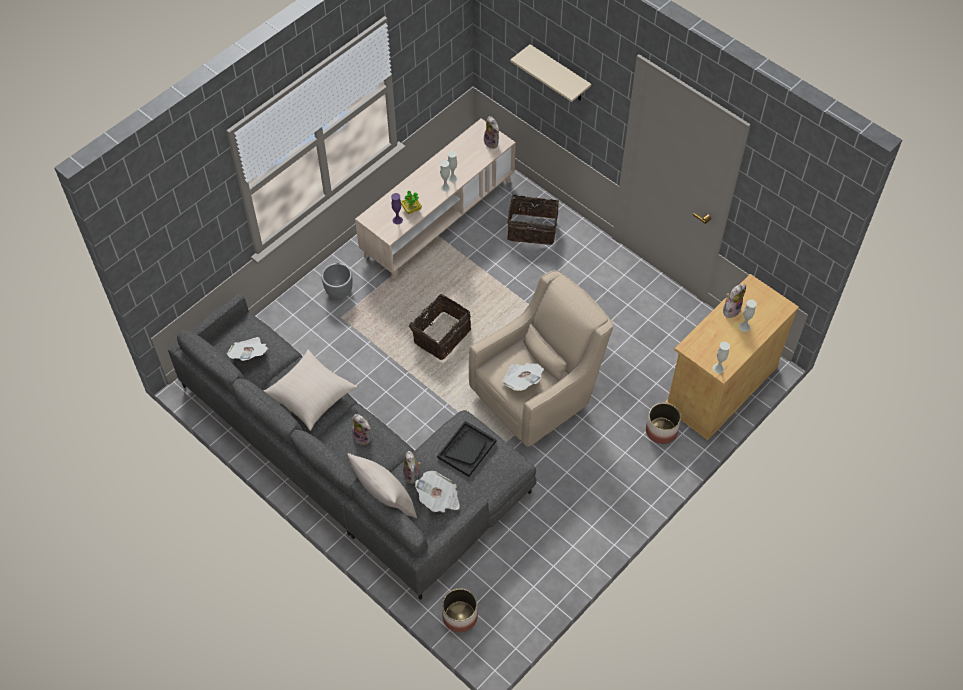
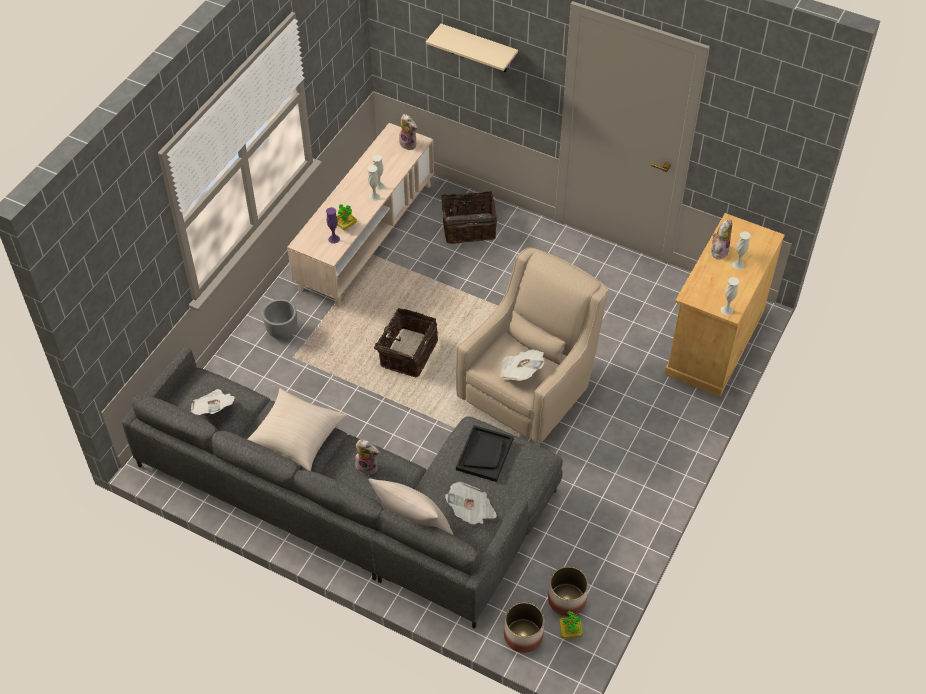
camera: 15 degrees left, 5 degrees down
(412, 475) = (435, 494): plush toy -> none
(502, 623) = (570, 631): none -> potted plant
(661, 431) = (669, 398): planter -> planter (566, 600)

